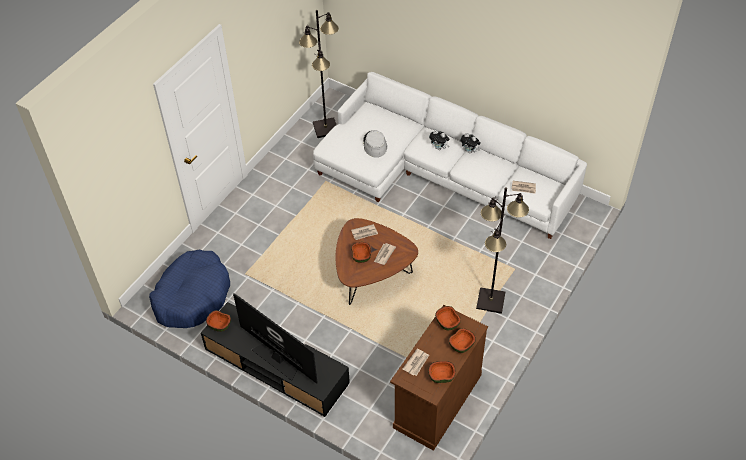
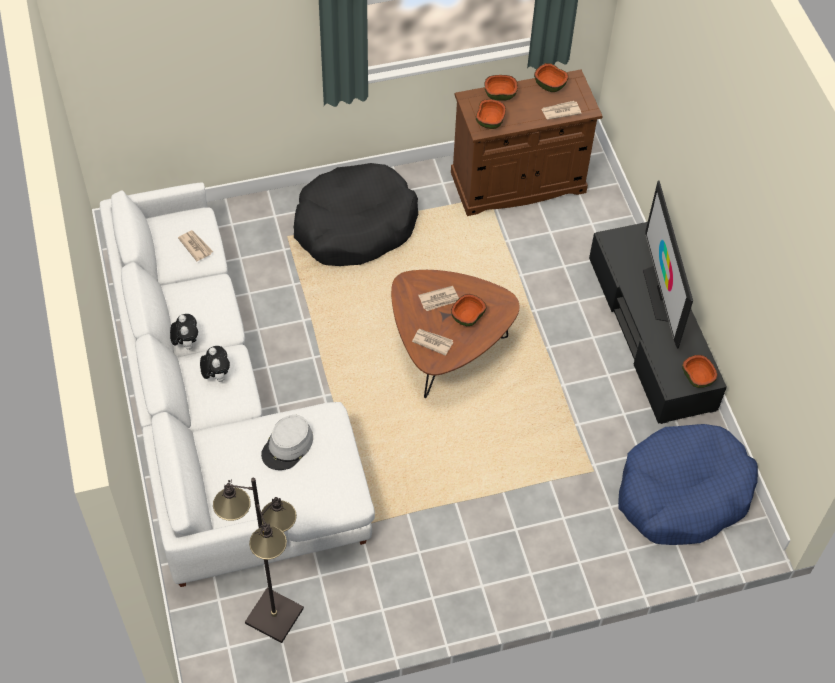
camera: 140 degrees left, 5 degrees up
(491, 301) = (354, 226): black floor lamp -> black dog bed

